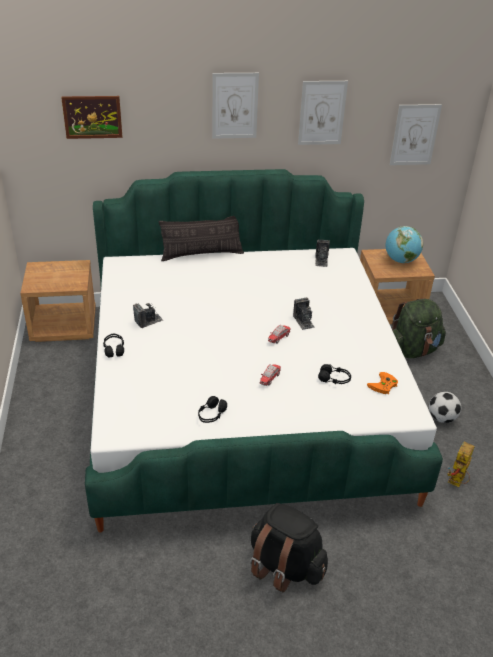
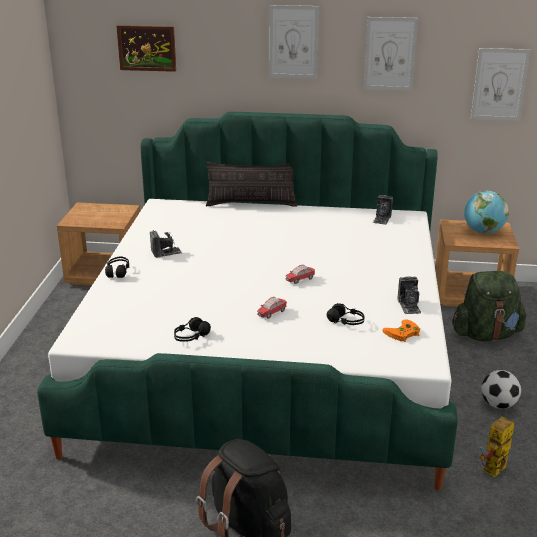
camera: 15 degrees right, 10 degrees down
(303, 321) = (335, 268): camera -> camera (409, 306)

